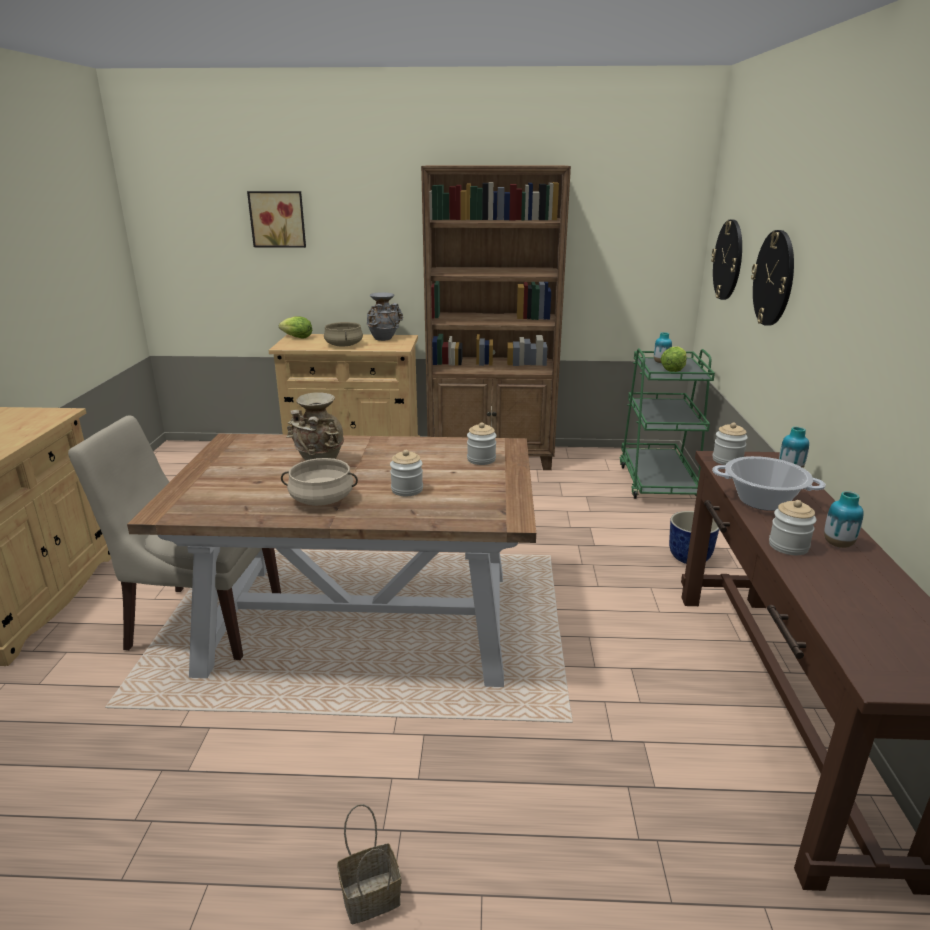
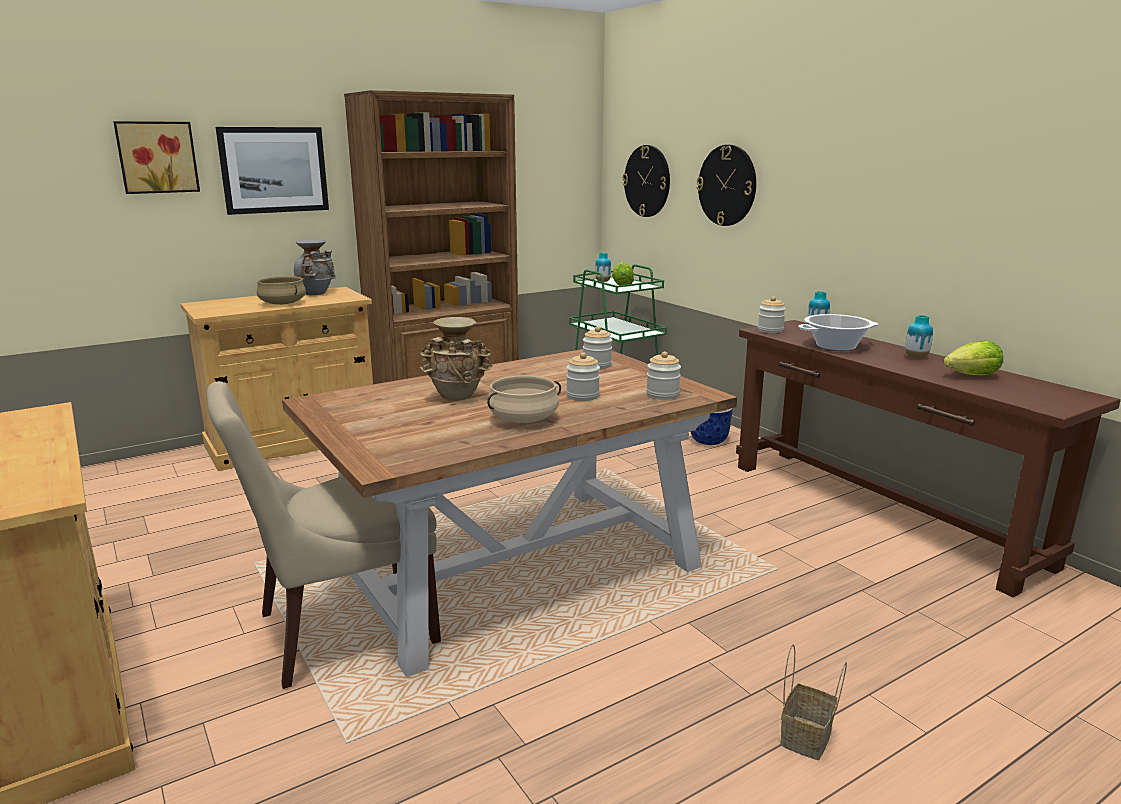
camera: 35 degrees left, 5 degrees down
(297, 338) = (205, 305): lettuce -> lettuce (972, 376)
(365, 231) = (274, 170): none -> picture
(788, 546) = (895, 364): jar -> jar (662, 395)

